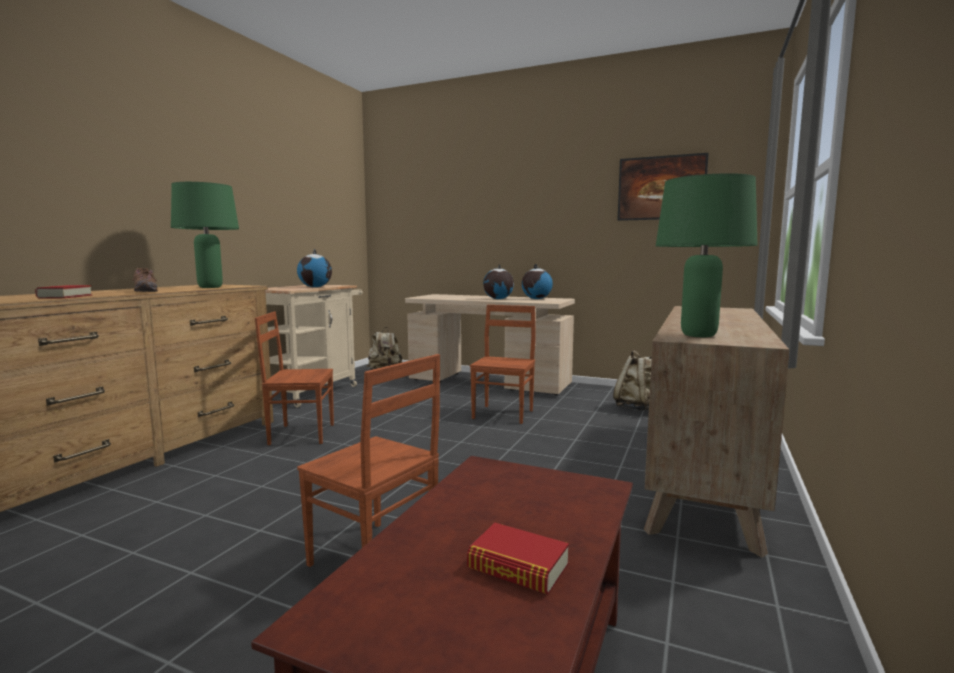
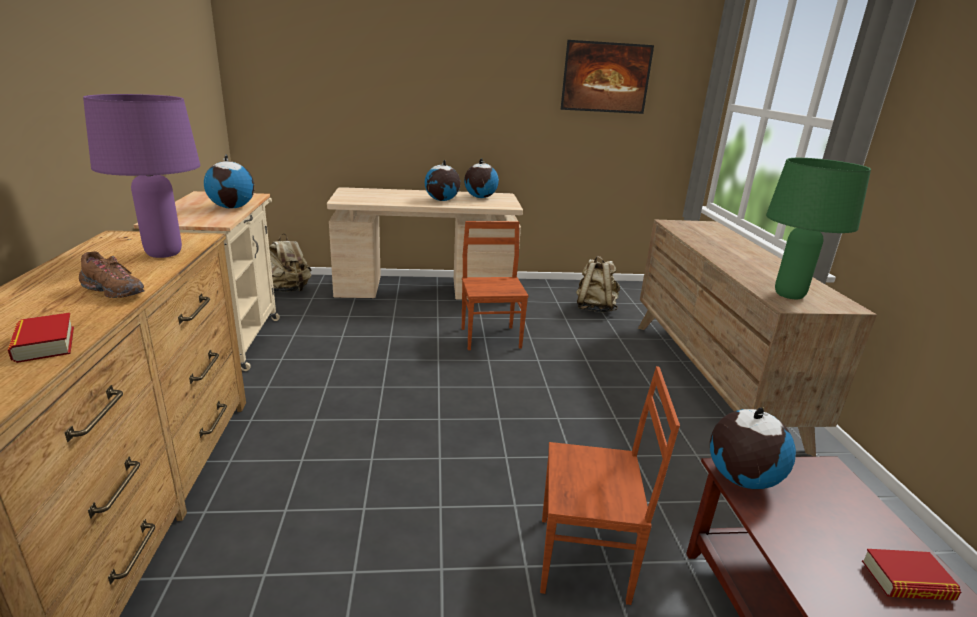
camera: 30 degrees left, 15 degrees up
(209, 287) = (163, 254): green table lamp -> purple table lamp
(301, 434) = (308, 415): brown chair -> none
(482, 472) = (741, 478): none -> globe

